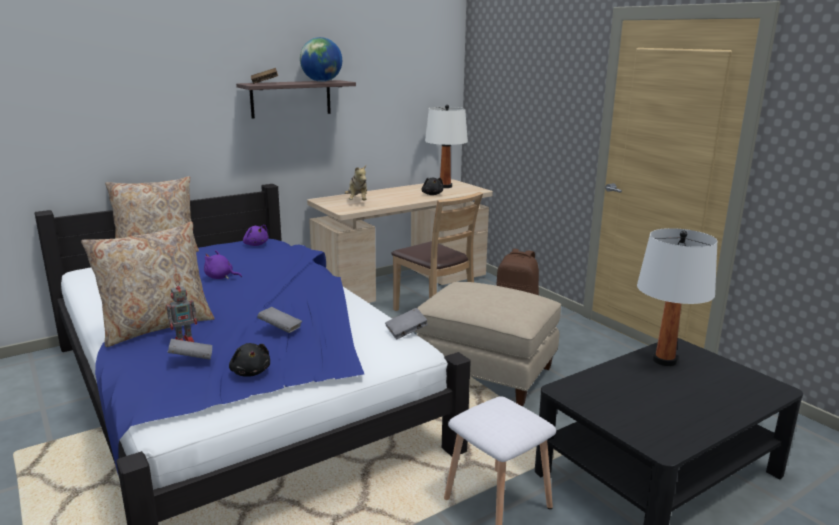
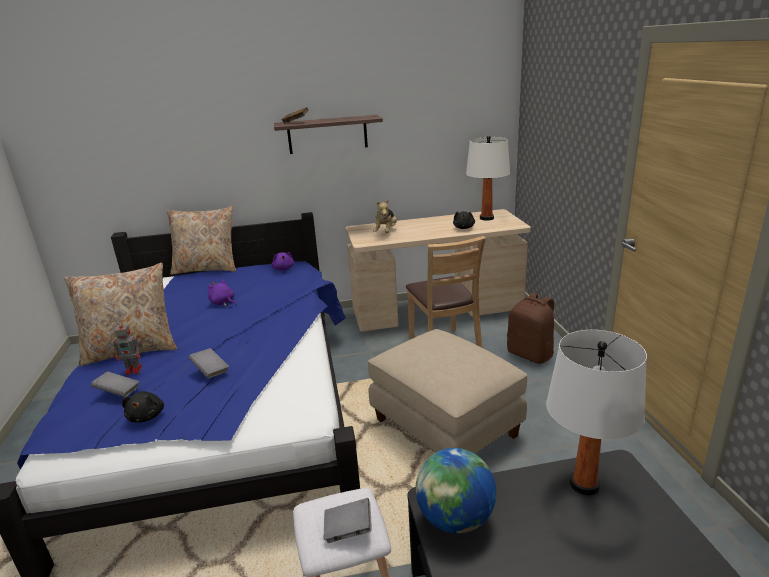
camera: 25 degrees right, 5 degrees up
(322, 81) = (352, 118): globe -> globe (455, 519)
(406, 332) = (318, 392): grey book -> grey book (348, 529)

